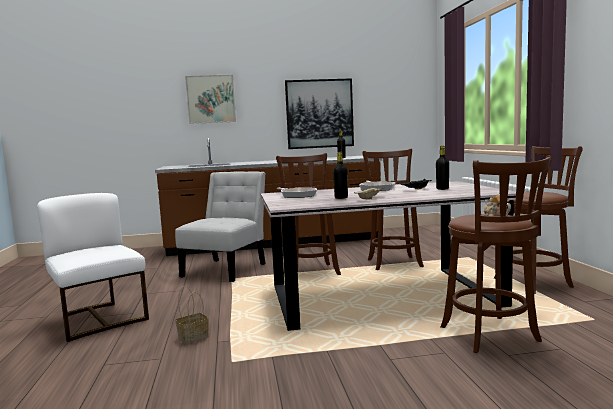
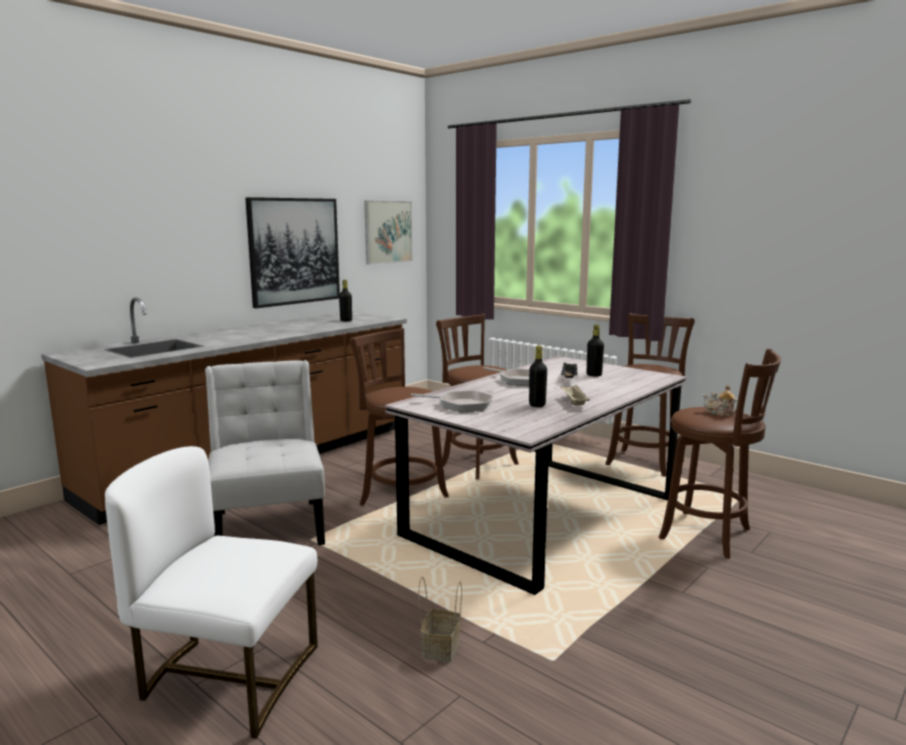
camera: 40 degrees left, 5 degrees up
(211, 99) = (126, 225): picture -> picture (388, 232)

